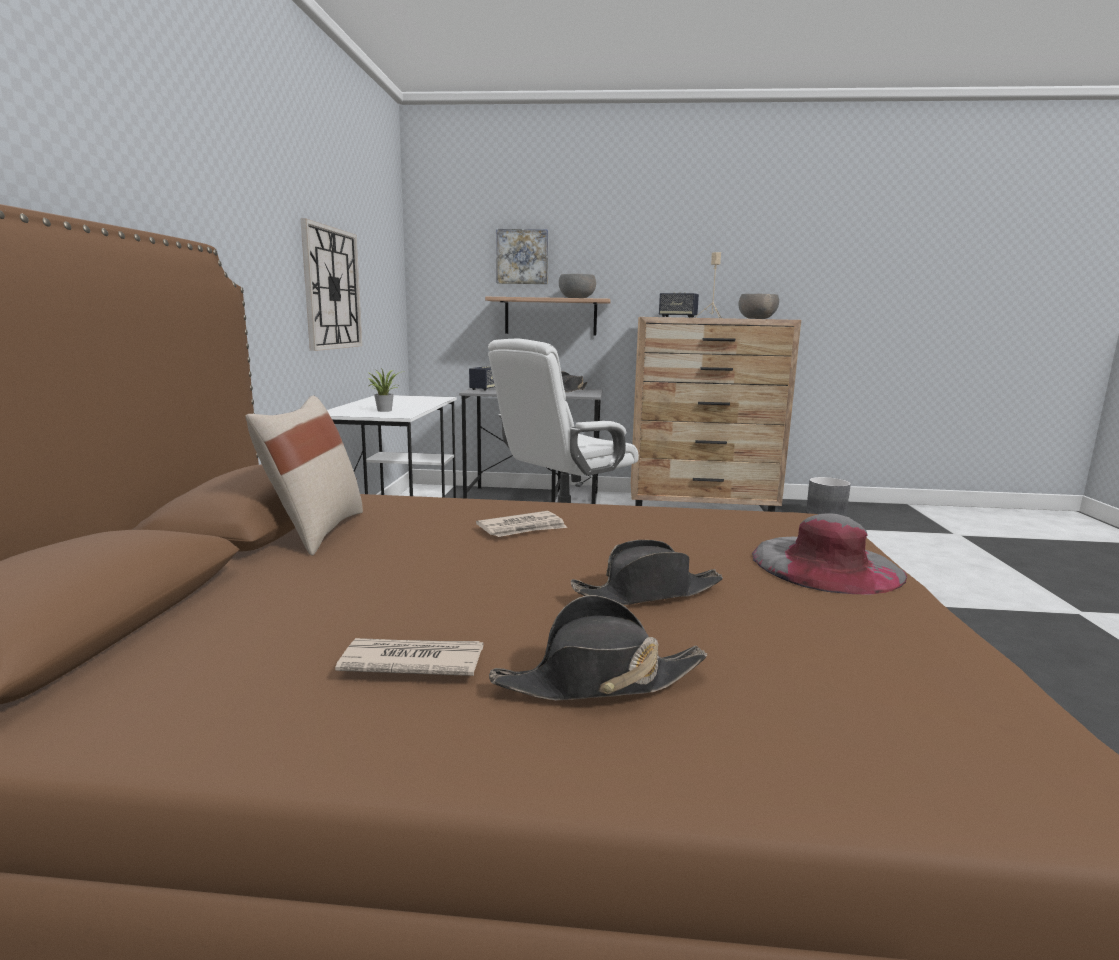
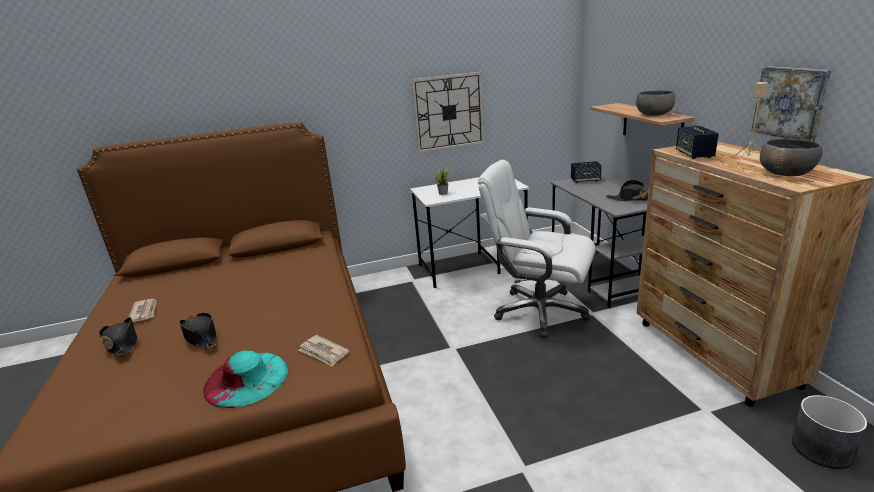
camera: 70 degrees right, 10 degrees up
(314, 531) = (267, 257): beige pillow -> none
(522, 257) = (639, 68): picture -> picture (791, 102)
(523, 528) = (284, 291): newspaper -> newspaper (323, 352)
(826, 564) = (246, 379): grey hat -> turquoise hat

